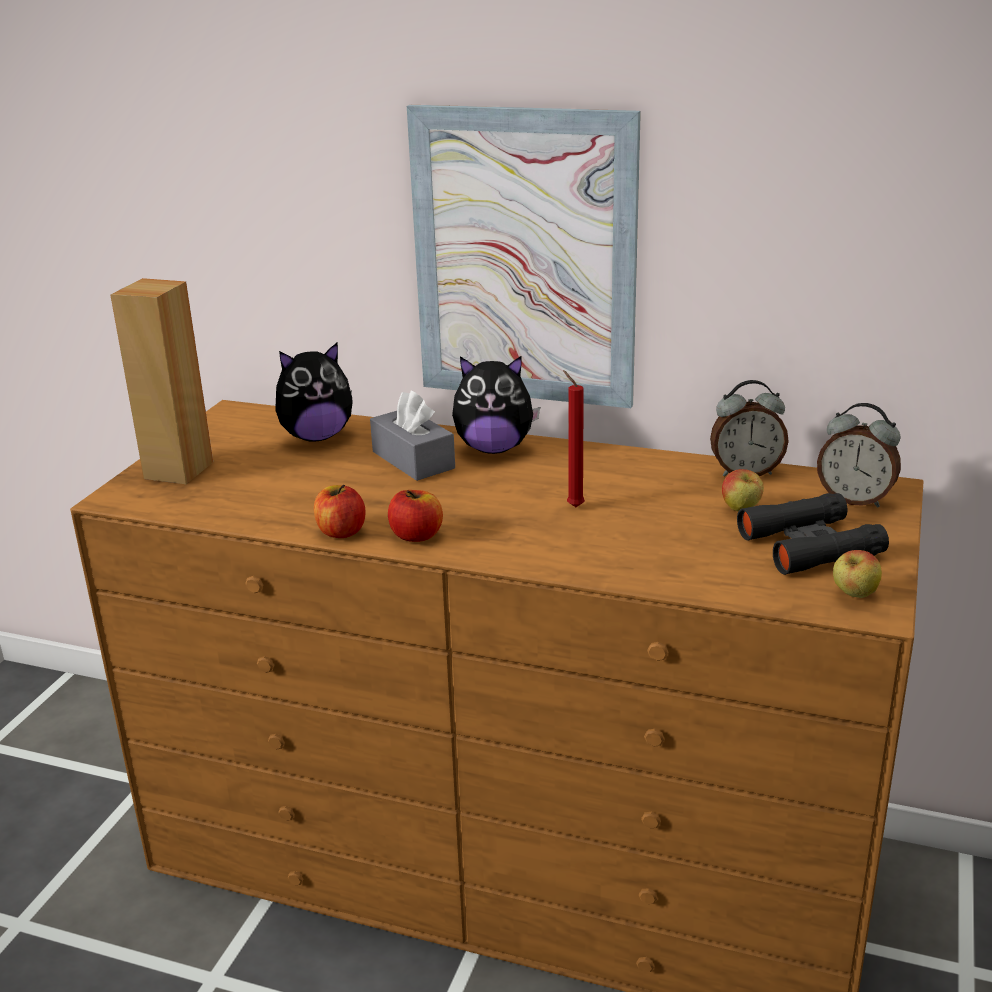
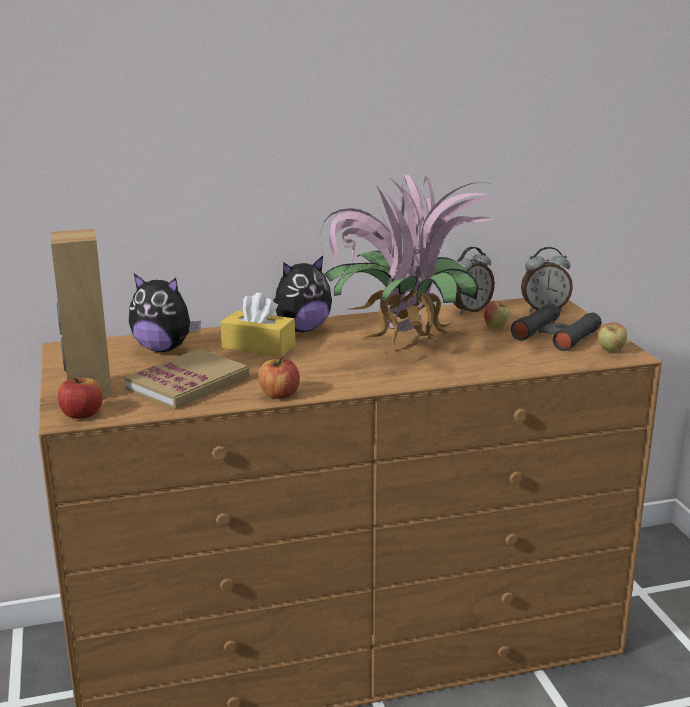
camera: 35 degrees left, 5 degrees down
(276, 488) = (188, 383): none -> book
(316, 436) = (163, 348): plush toy -> plush toy turned 75 degrees clockwise
(413, 460) = (258, 346): grey tissue box -> yellow tissue box
(416, 536) = (333, 384): apple -> apple (82, 414)
(524, 258) = (301, 188): picture -> none
(573, 506) = (402, 347): red candle -> potted plant

